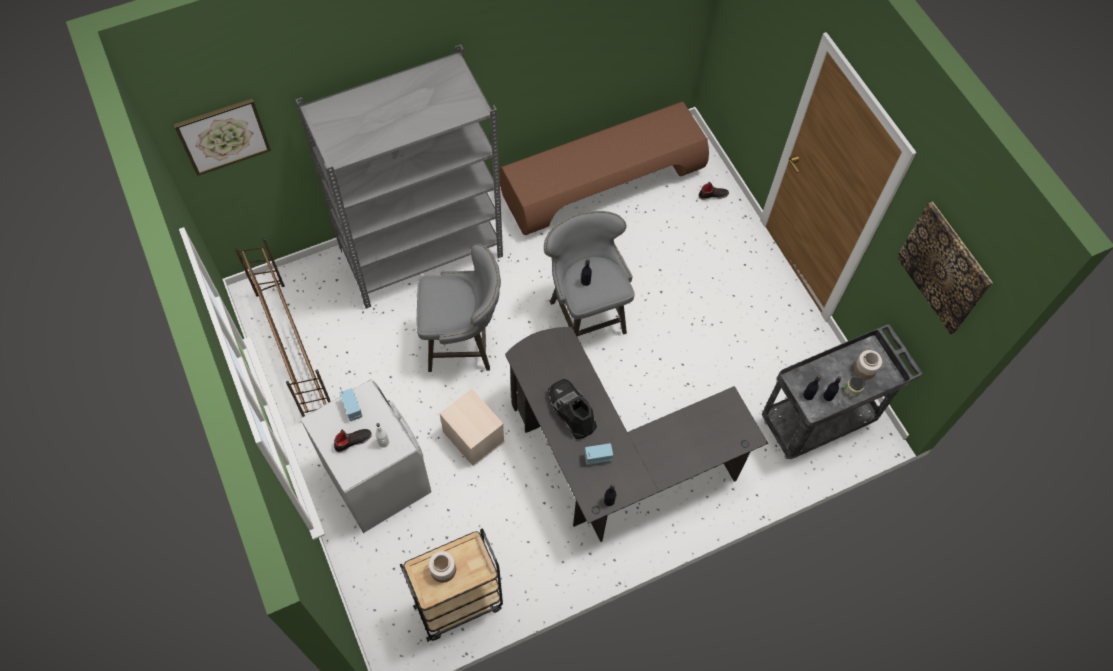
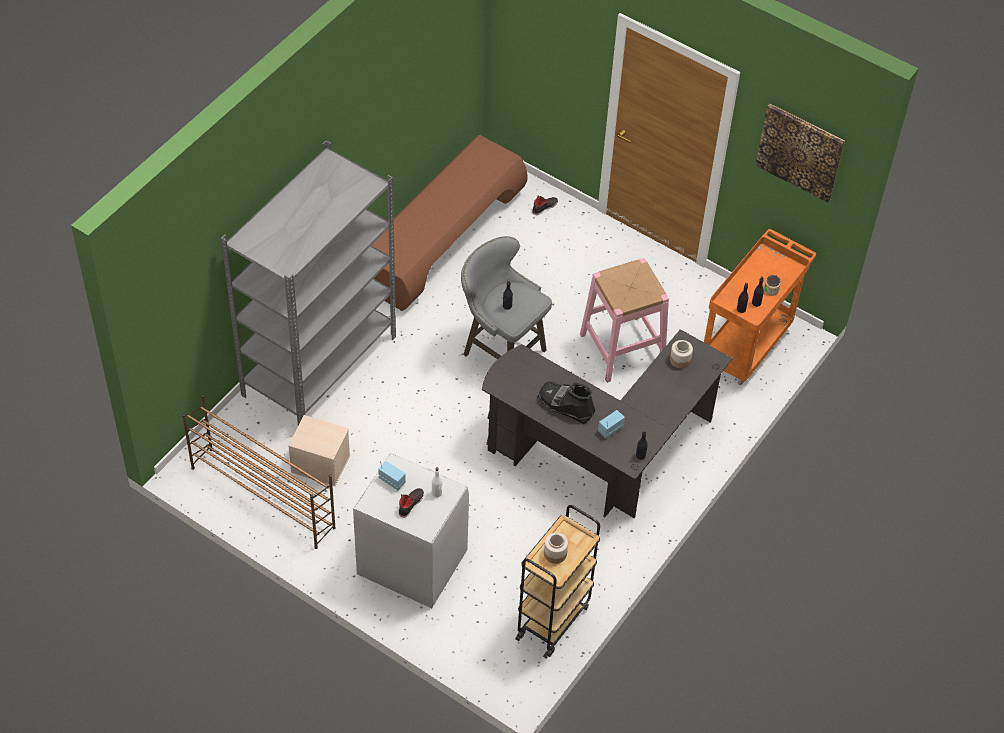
camera: 30 degrees left, 10 degrees down
(223, 136) = (170, 296): picture -> none
(463, 344) = (412, 422): grey stool -> none
(472, 436) = (472, 490): beige storage box -> beige storage box (319, 464)
(697, 366) = (622, 348): none -> pink stool
(821, 420) = (748, 344): grey cart -> orange cart
(865, 369) = (770, 271): jar -> jar (680, 360)

